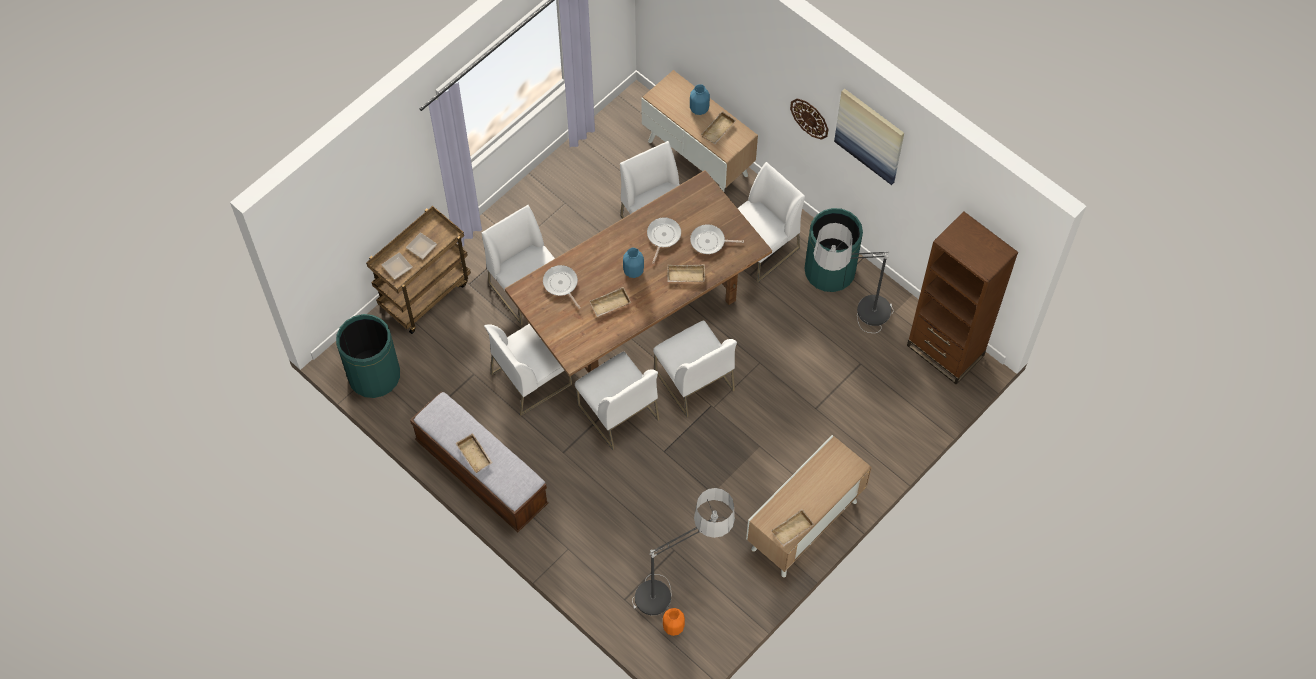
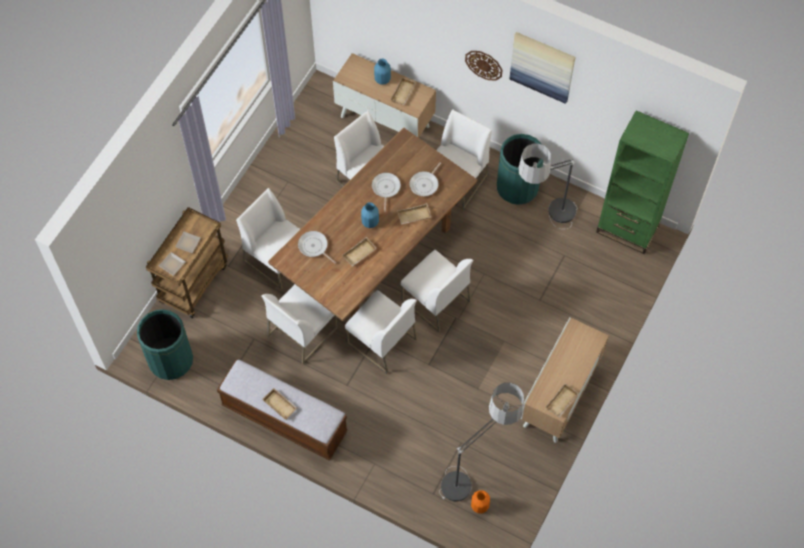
camera: 15 degrees left, 0 degrees up
(710, 241) = (425, 184): frying pan -> frying pan turned 45 degrees counterclockwise
(945, 351) = (627, 229): brown bookcase -> green bookcase

